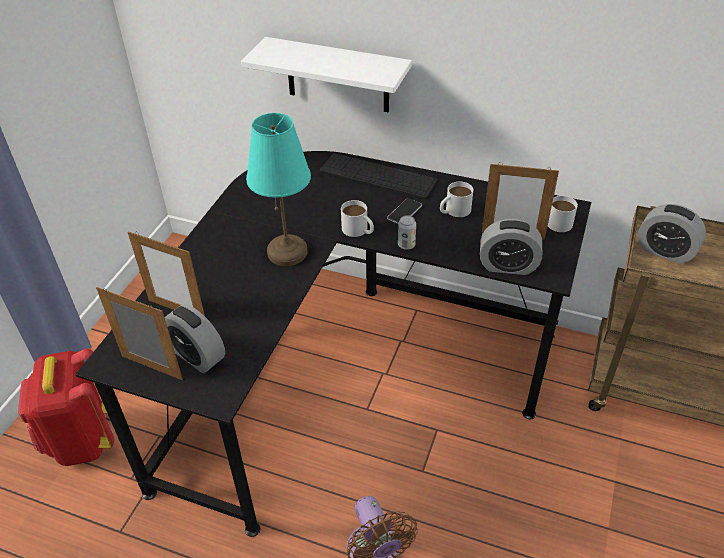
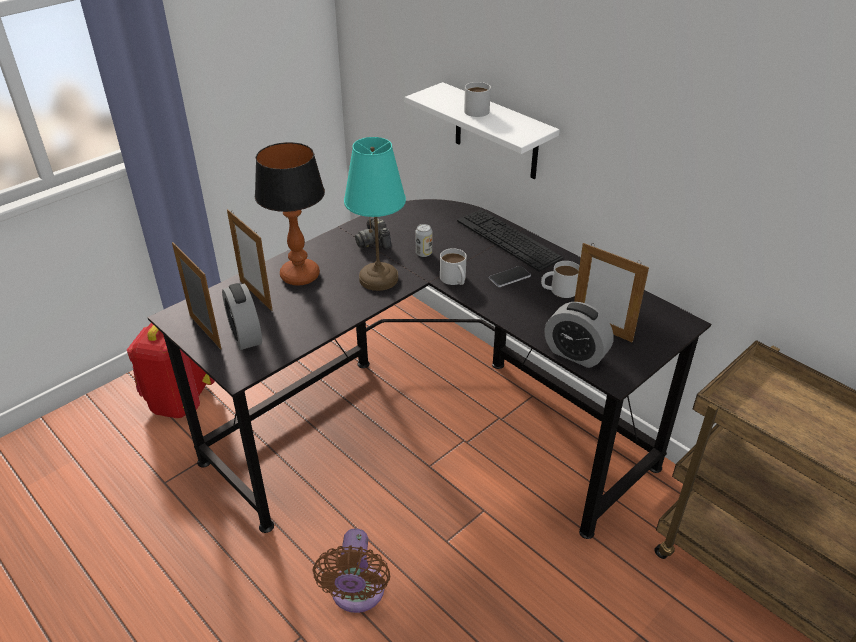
camera: 25 degrees right, 5 degrees down
(207, 275) = (299, 276): none -> table lamp
(256, 216) = (374, 242): none -> camera
(406, 245) = (490, 305): can -> can (424, 253)
(555, 221) = (656, 329): white mug -> white mug (475, 109)
(665, 251) = (762, 396): alarm clock -> none

